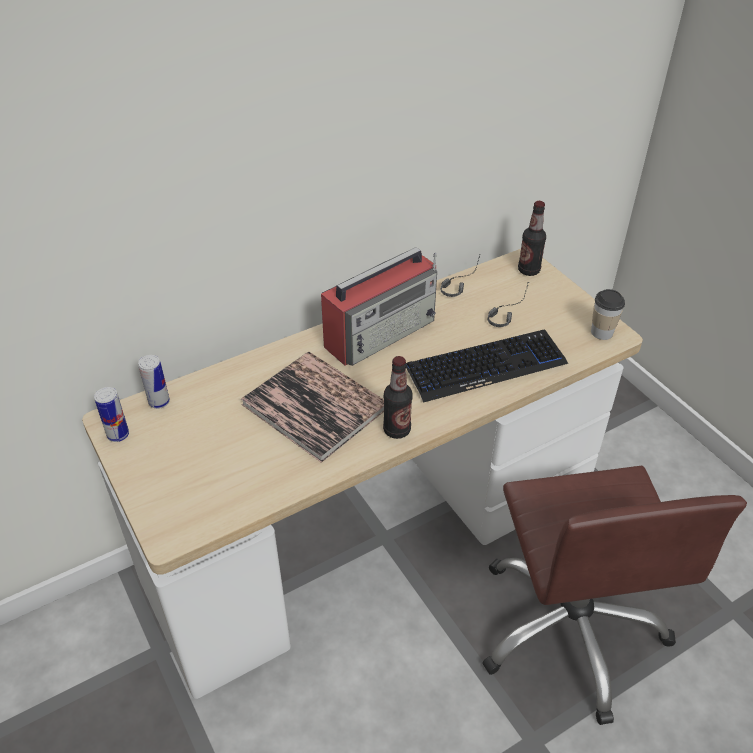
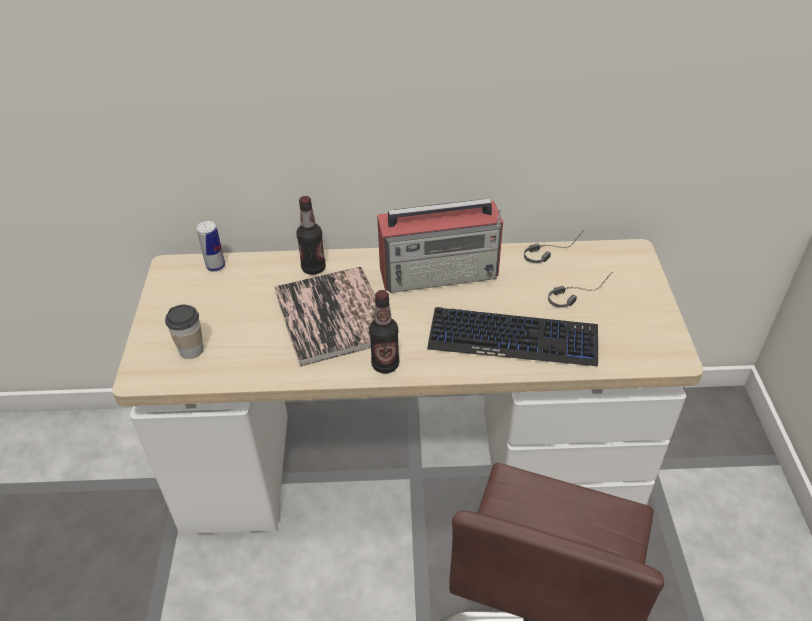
camera: 30 degrees right, 0 degrees up
(118, 435) = (167, 281): can -> none
(528, 270) = (631, 262): bottle -> bottle (313, 268)
(602, 332) = (661, 349): cup -> cup (191, 350)

